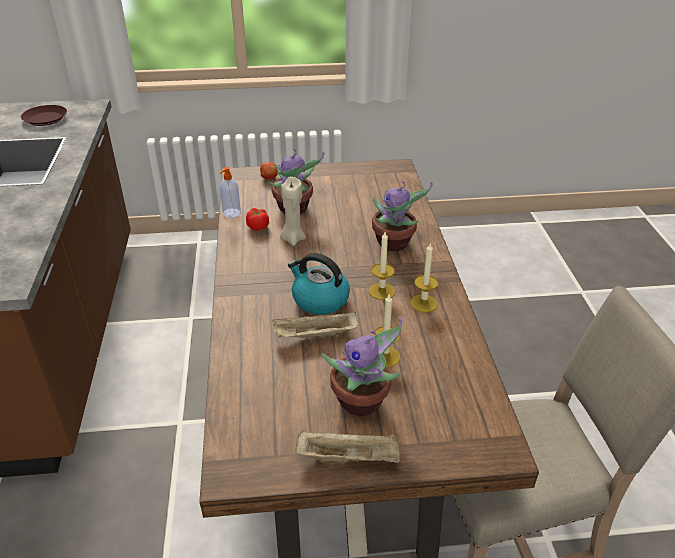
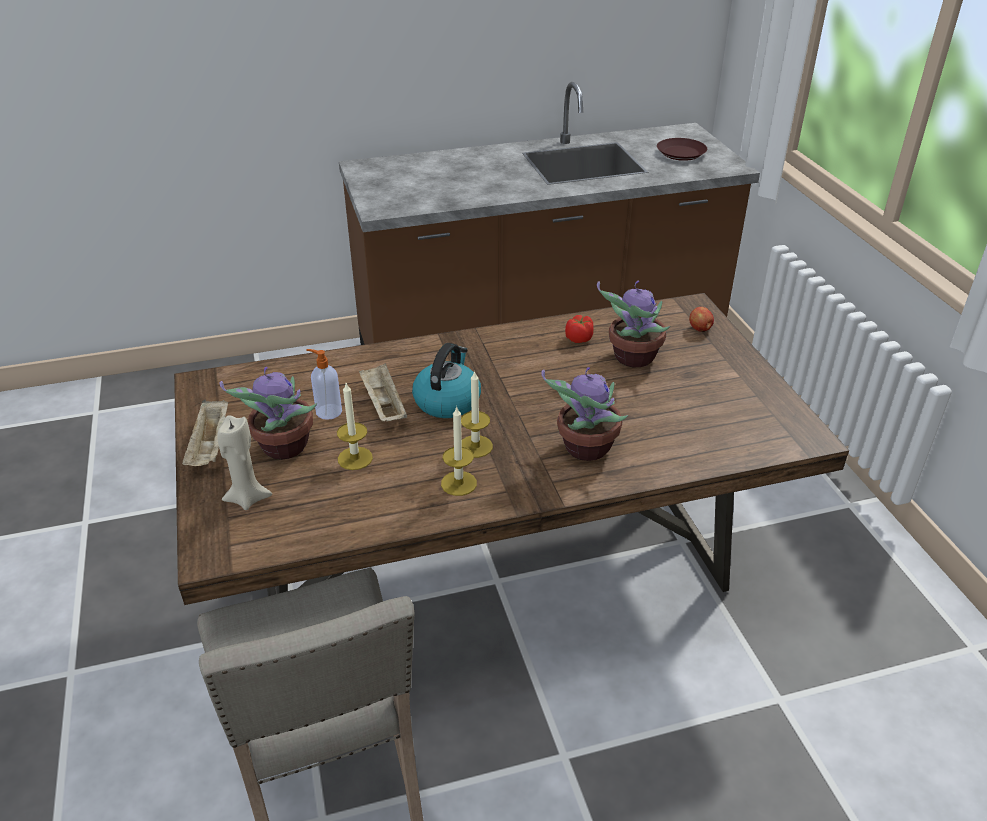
camera: 80 degrees right, 0 degrees up
(231, 213) = (600, 316): soap dispenser -> soap dispenser (328, 411)
(292, 239) = (563, 366): beige candle -> beige candle (247, 498)

